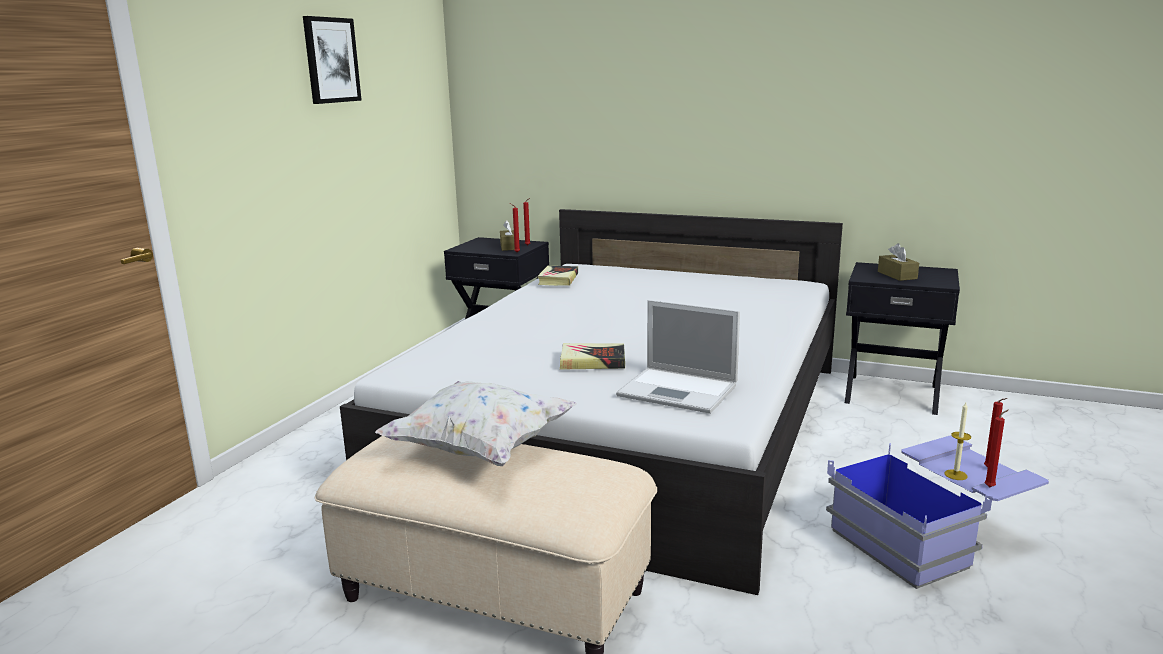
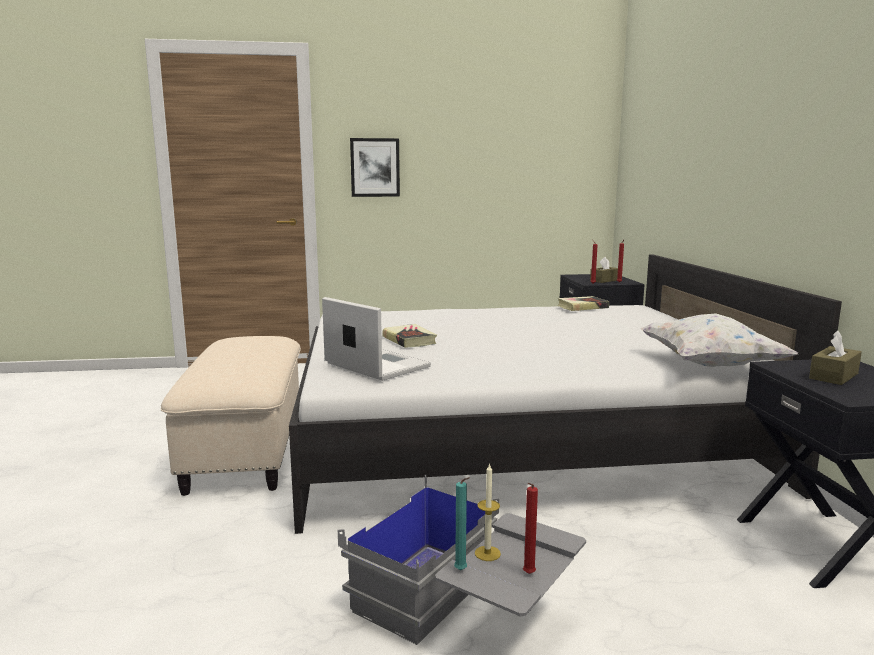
camera: 60 degrees right, 5 degrees down
(331, 60) = (471, 119): picture -> picture (375, 167)
(479, 449) = (254, 350): white pillow -> white pillow (708, 365)
(680, 391) = (375, 365): laptop -> laptop turned 135 degrees clockwise
(930, 537) = (463, 612): blue storage box -> grey storage box
(991, 487) = (462, 571): red candle -> turquoise candle

